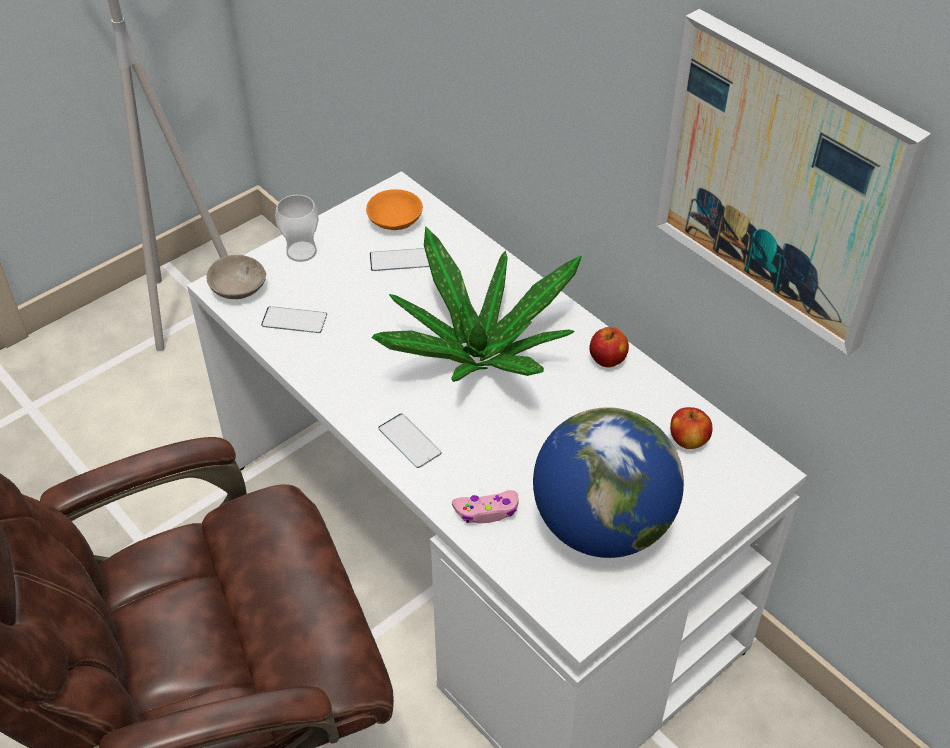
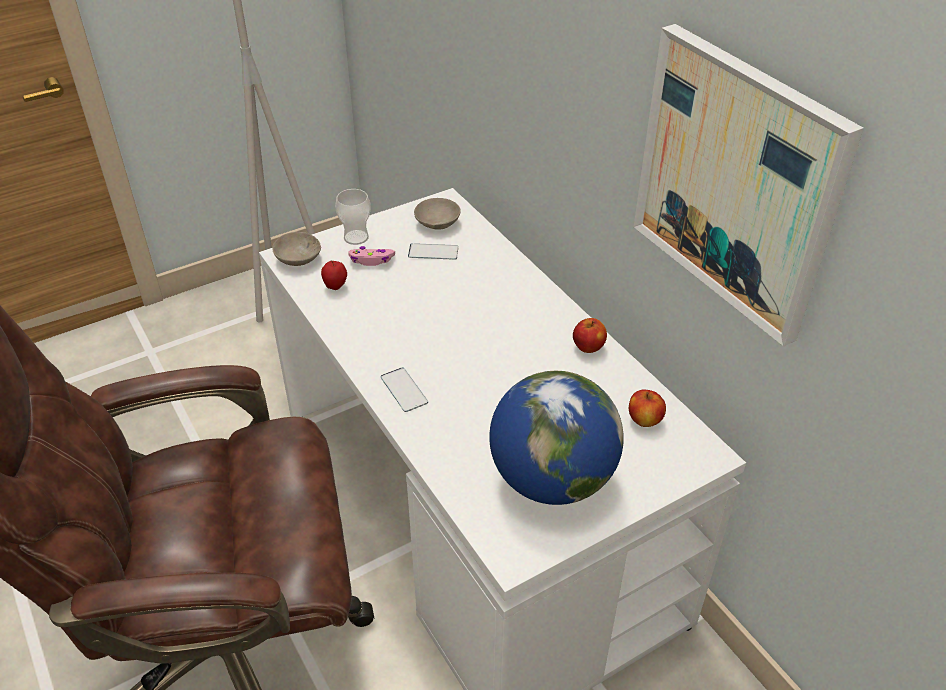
camera: 10 degrees right, 5 degrees down
(294, 320) = (335, 287): phone -> apple
(396, 219) = (438, 222): orange bowl -> beige bowl
(479, 353) = (480, 329): potted plant -> none
(487, 511) = (454, 454): pink game controller -> pink game controller (371, 260)

